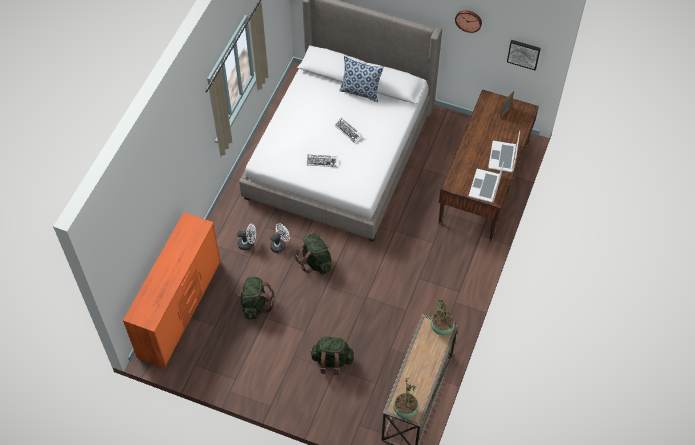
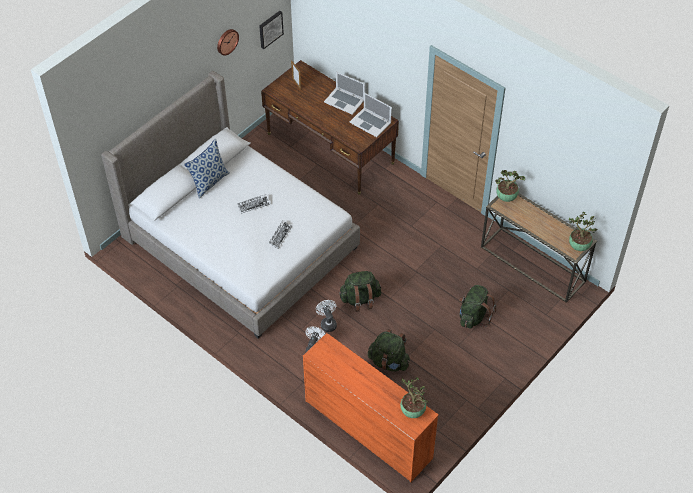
camera: 70 degrees left, 5 degrees down
(151, 310) = (412, 411): none -> potted plant

